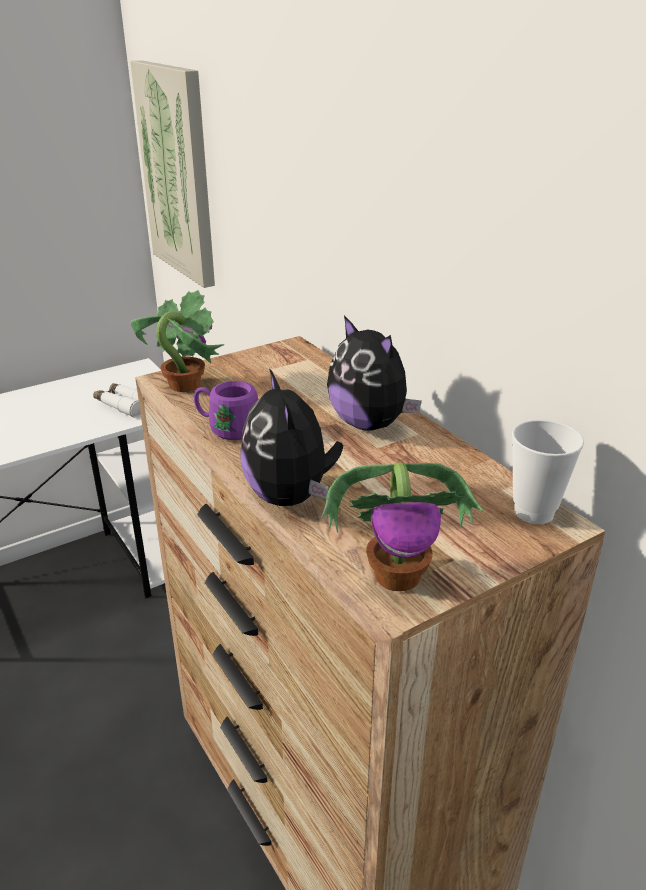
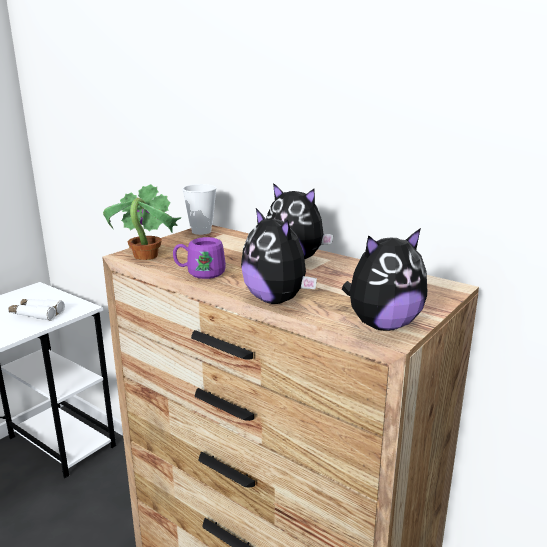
camera: 20 degrees left, 10 degrees down
(178, 173) = (72, 129): picture -> none
(399, 575) = (382, 325): potted plant -> plush toy
(534, 512) = (433, 284): cup -> cup (201, 231)

